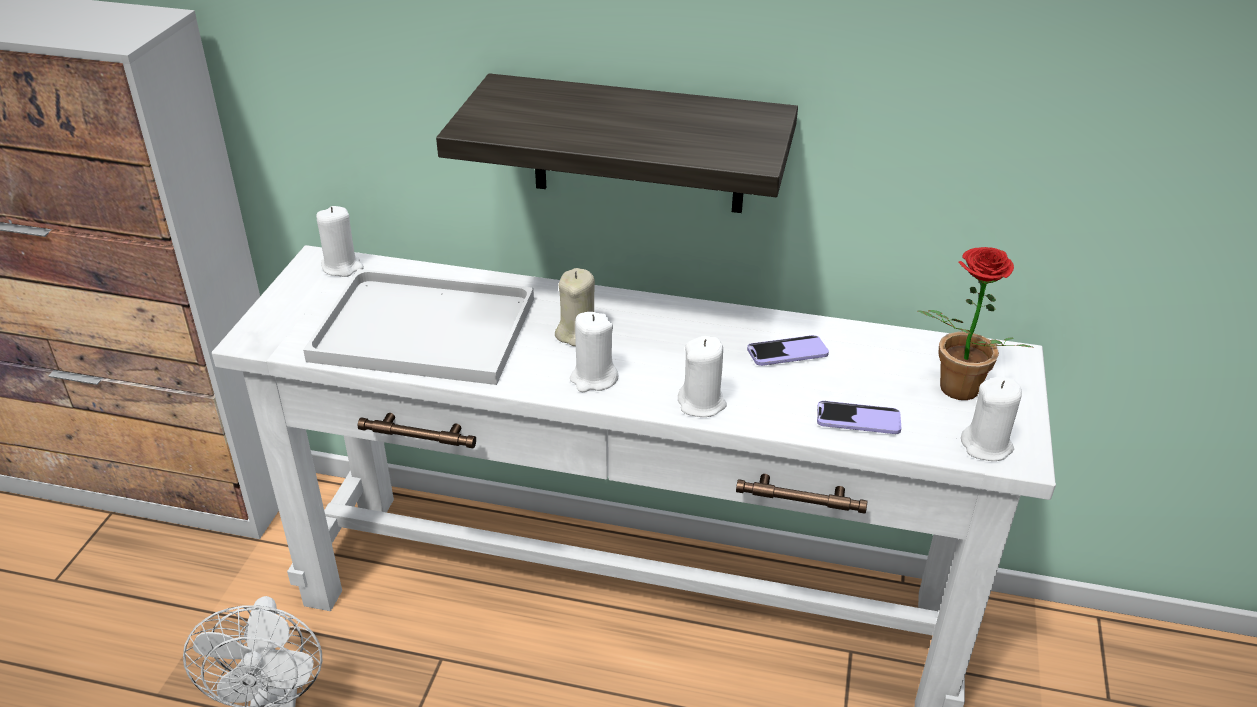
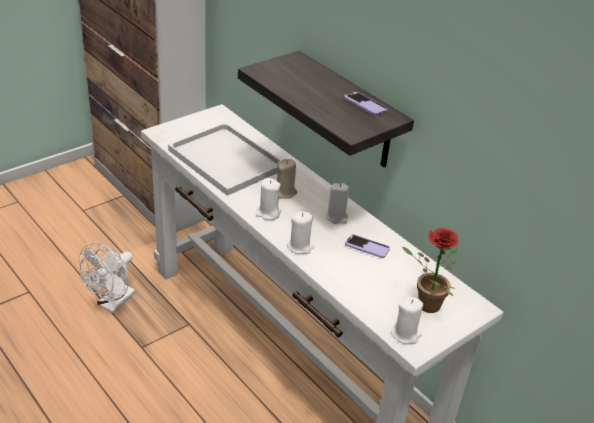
camera: 35 degrees right, 0 degrees up
(342, 266) = (225, 119): white candle -> white candle (336, 217)
(858, 420) = (360, 290): phone -> phone (365, 105)

